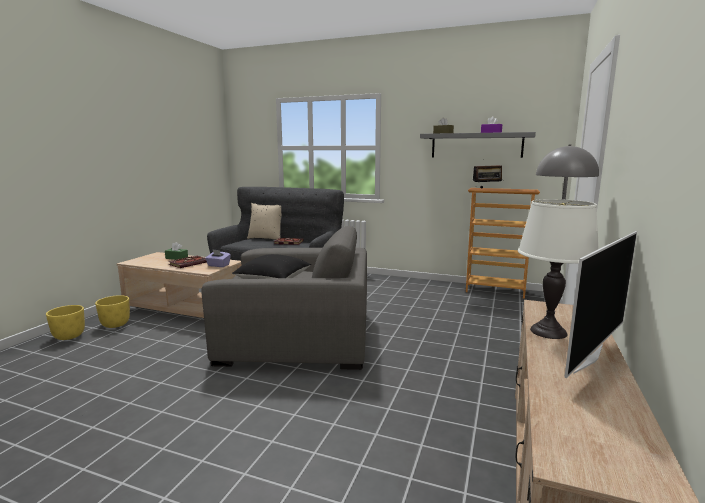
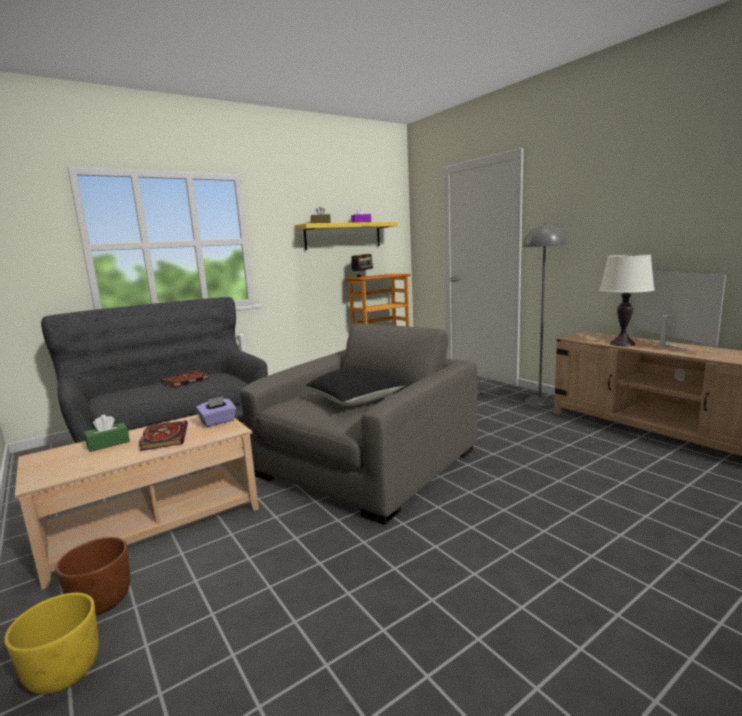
camera: 55 degrees left, 0 degrees up
(115, 325) = (101, 603): yellow planter -> brown planter
(266, 238) = (125, 388): beige pillow -> none
(476, 145) = (343, 236): grey shelf -> yellow shelf

